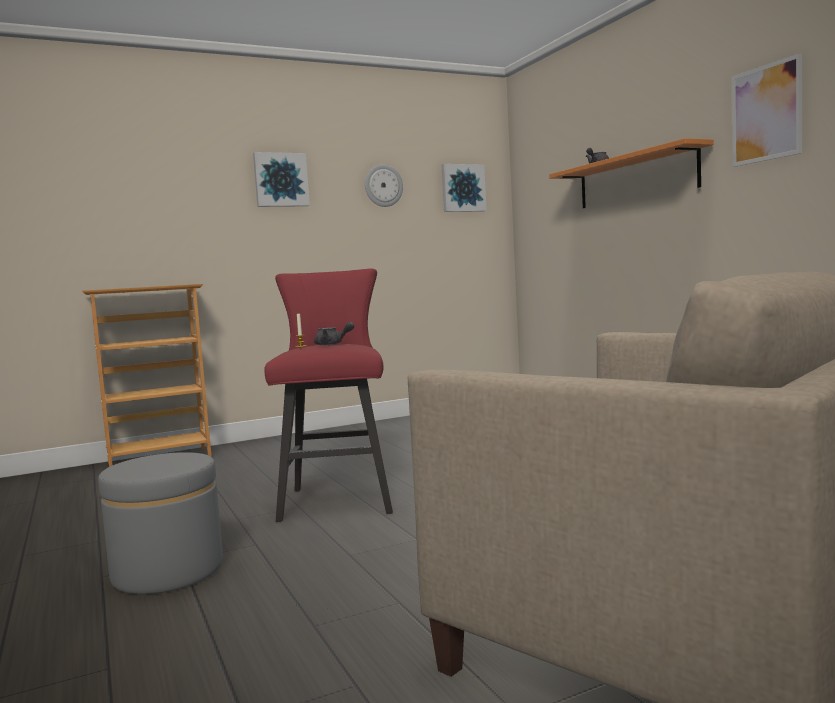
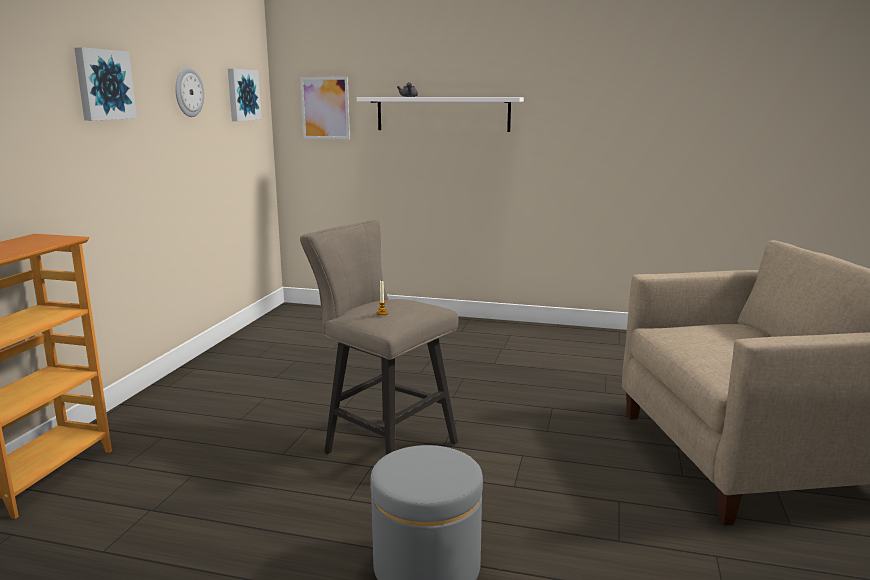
camera: 50 degrees left, 10 degrees up
(332, 344) = (400, 305): grey teapot -> none
(338, 498) = (383, 446): red stool -> beige stool
(635, 179) = (442, 114): orange shelf -> white shelf
(766, 113) = (569, 88): picture -> picture (325, 108)

